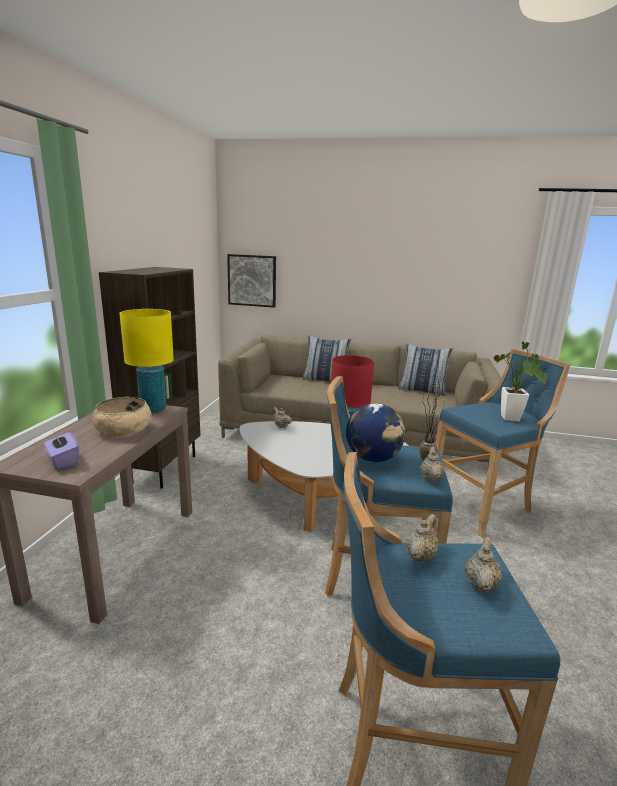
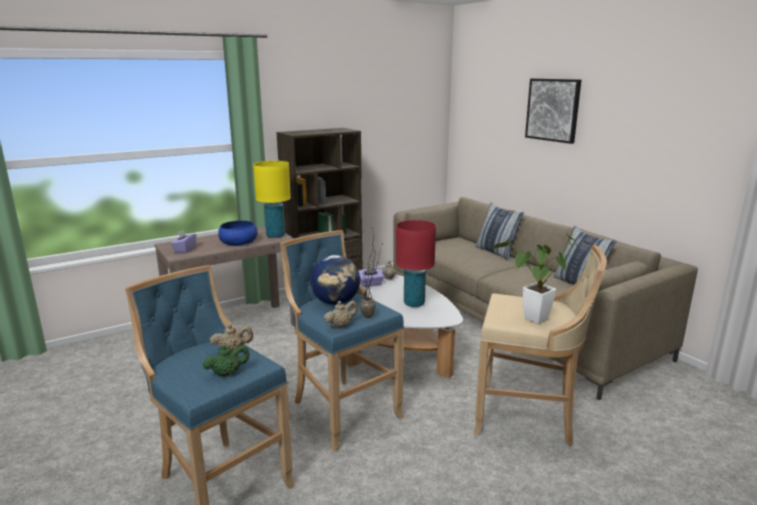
camera: 45 degrees right, 0 degrees up
(123, 429) = (238, 242): beige bowl -> blue bowl
(252, 280) = (471, 142): picture -> picture (553, 110)
(278, 437) = (370, 284): none -> purple tissue box
(480, 583) = (227, 373): beige teapot -> green teapot
(483, 506) = (527, 418): blue stool -> beige stool

